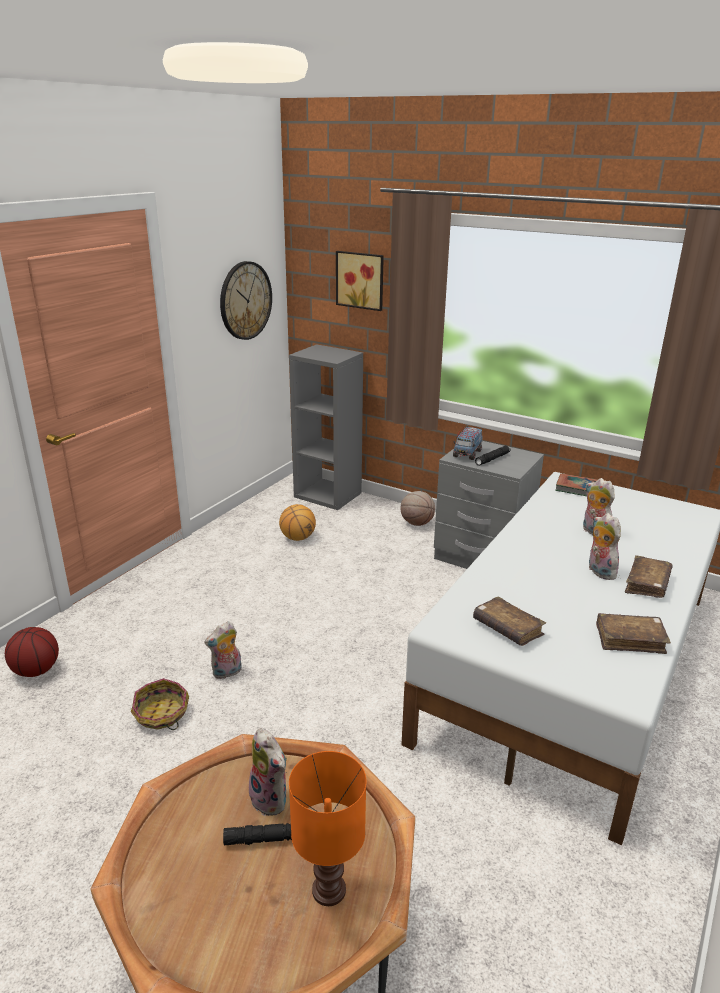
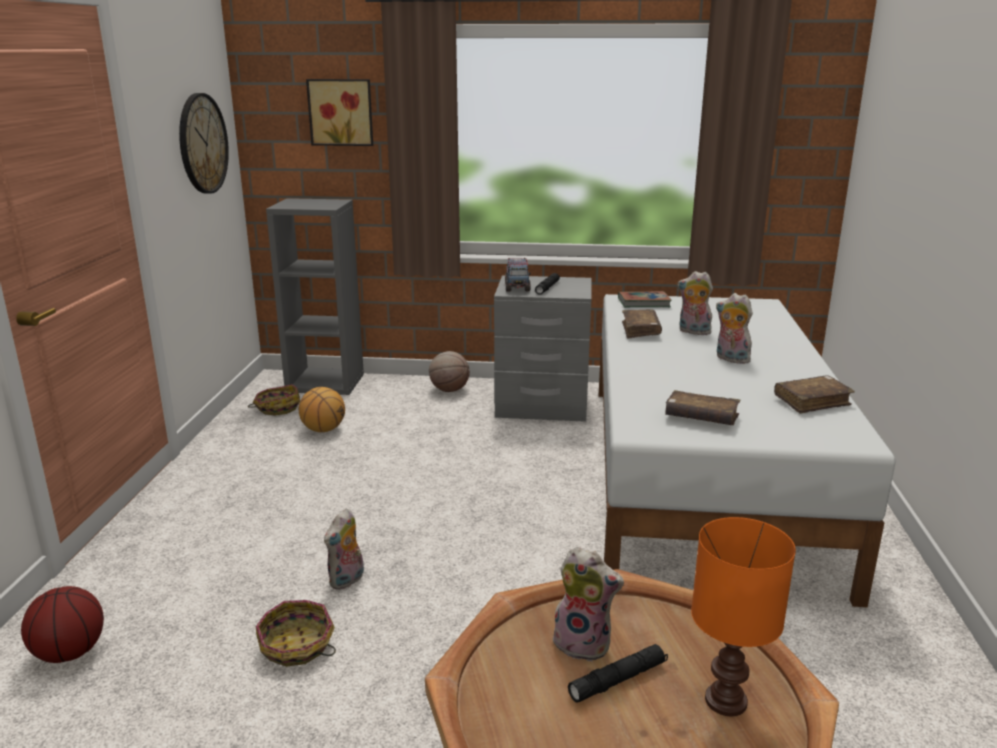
camera: 25 degrees left, 5 degrees down
(279, 510) = (277, 408): none -> basket
(647, 584) = (779, 360): brown book -> brown book (640, 330)

